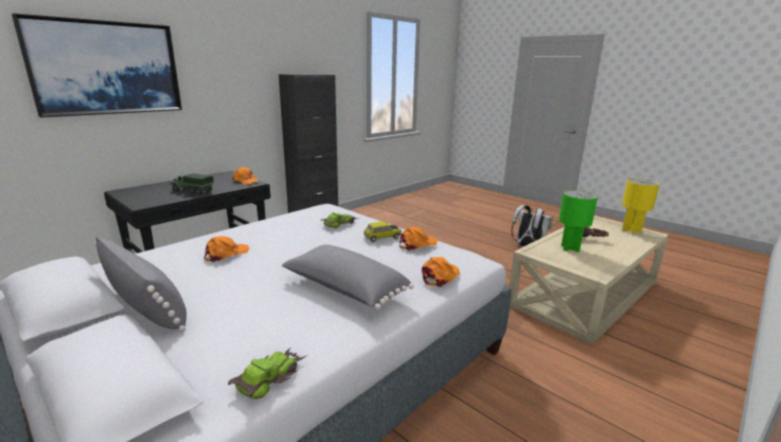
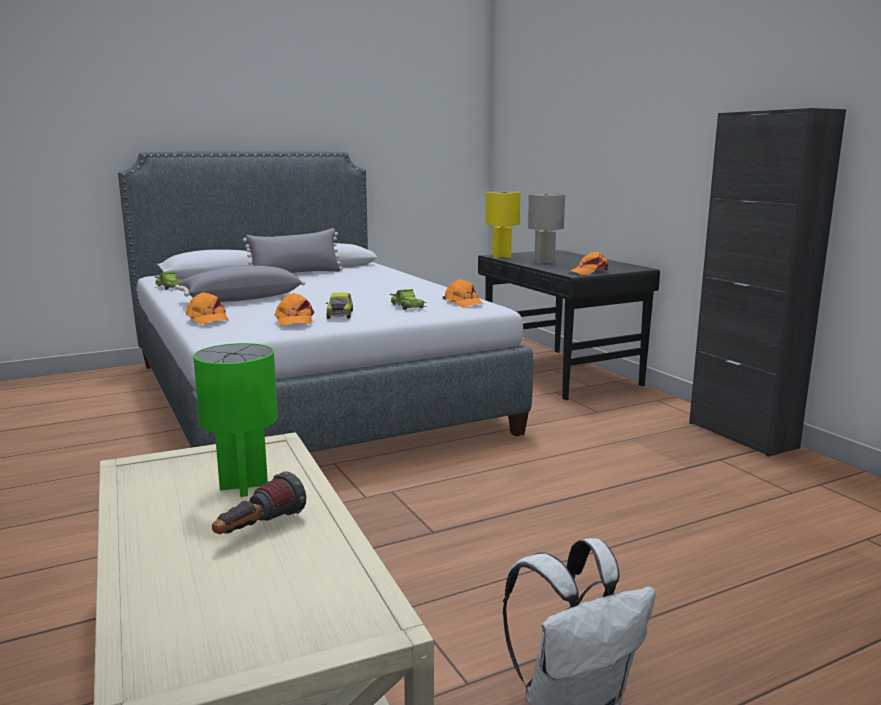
camera: 110 degrees right, 5 degrees down
(107, 68) = (580, 117): picture -> none
(192, 191) = (543, 262): toy truck -> grey table lamp
(226, 254) = (365, 282): orange cap -> orange cap (463, 302)
(631, 230) = (216, 645): yellow table lamp -> yellow table lamp (501, 256)

